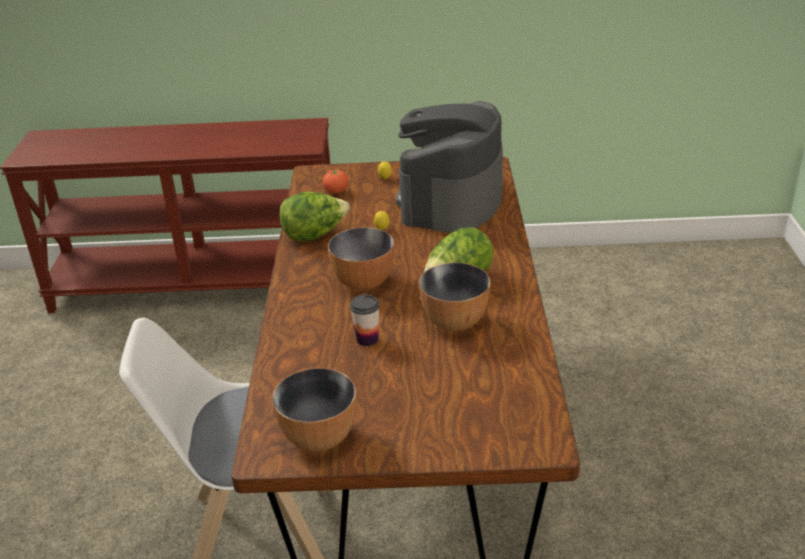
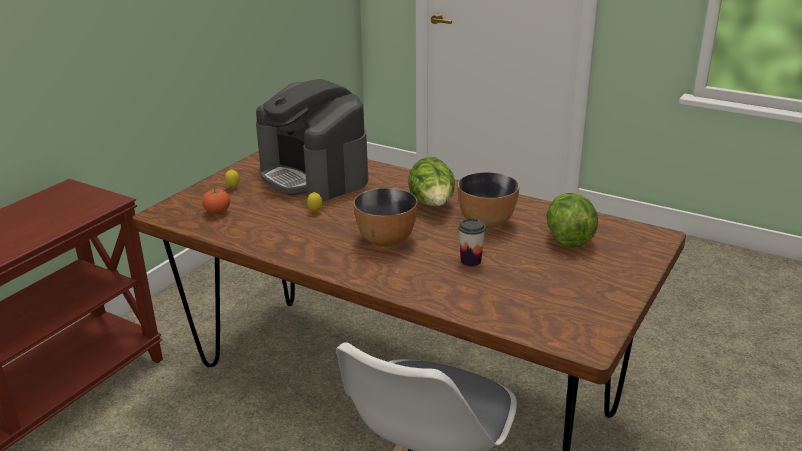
camera: 60 degrees left, 5 degrees down
(315, 235) = (277, 240): lettuce -> lettuce (568, 238)
(319, 437) = (583, 315): bowl -> none

